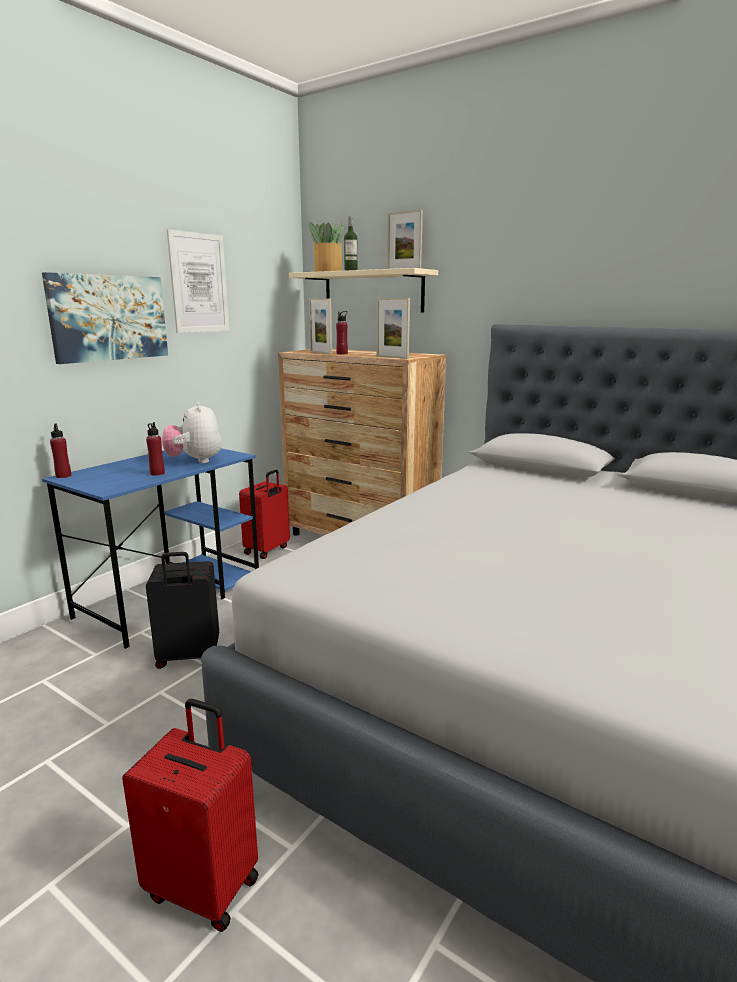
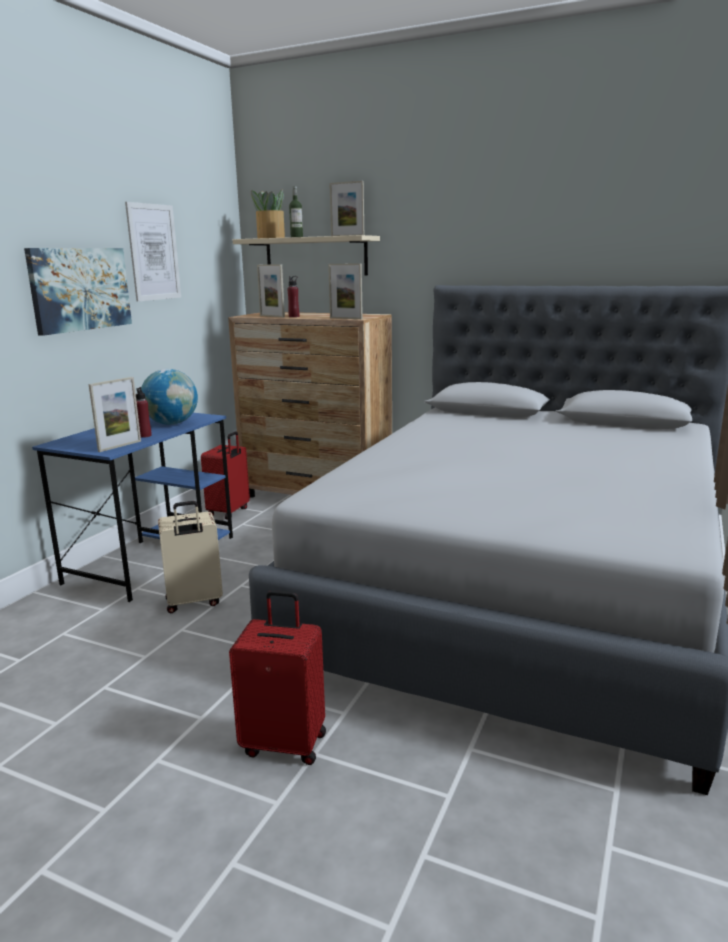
camera: 10 degrees left, 0 degrees up
(63, 476) = (52, 443): red bottle -> none
(123, 484) = (120, 446): none -> picture frame
(188, 657) = (194, 602): black suitcase -> beige suitcase
(195, 461) = (172, 424): plush toy -> globe

